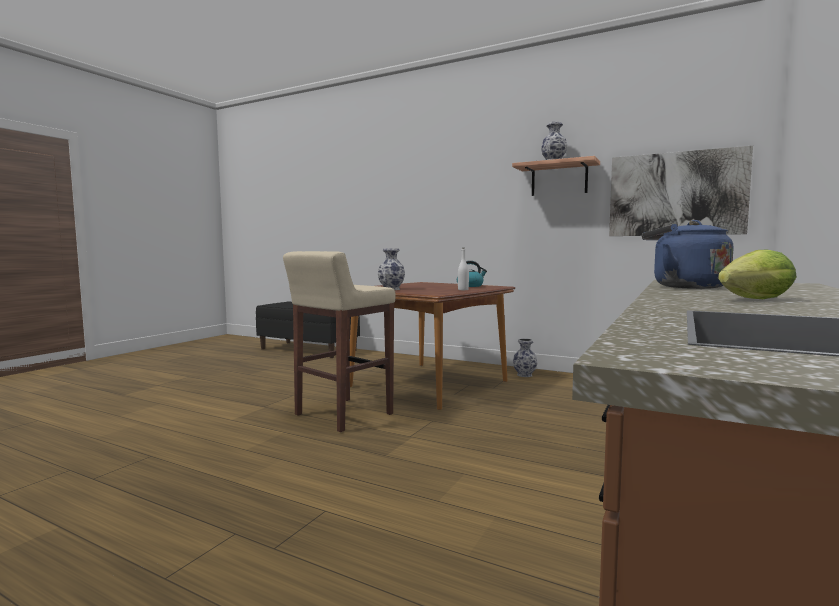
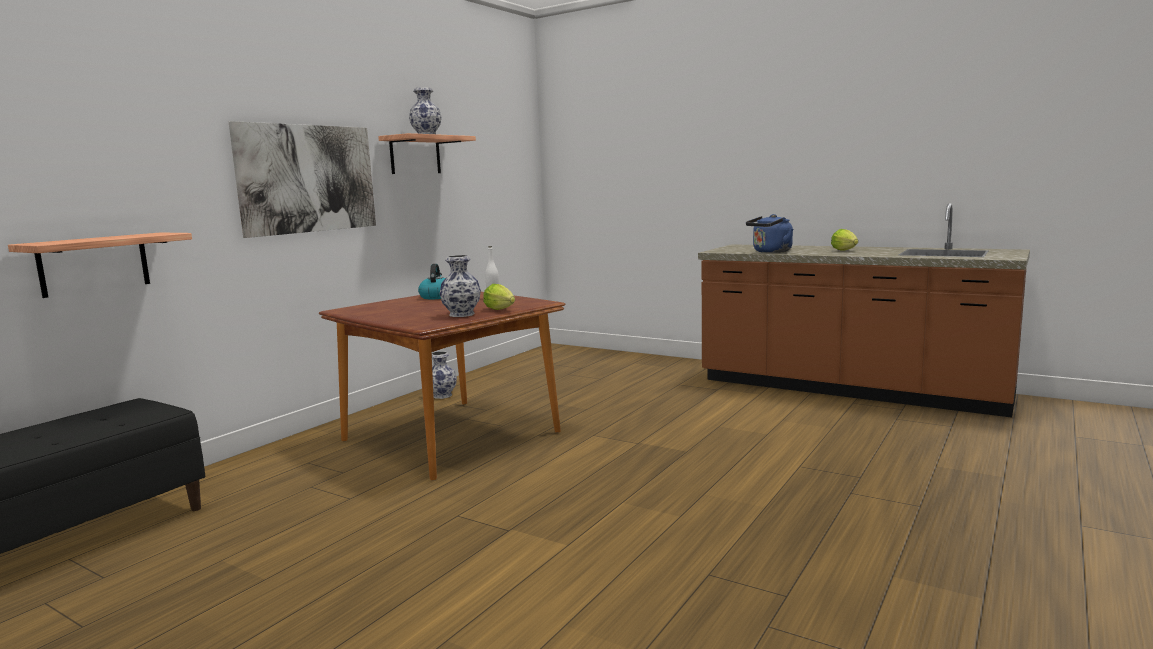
camera: 85 degrees left, 5 degrees up
(342, 415) = (564, 476): beige stool -> none
(354, 242) = (94, 264): none -> shelf
(405, 291) = (501, 310): none -> lettuce
(676, 194) = (497, 178): picture -> picture (308, 178)

